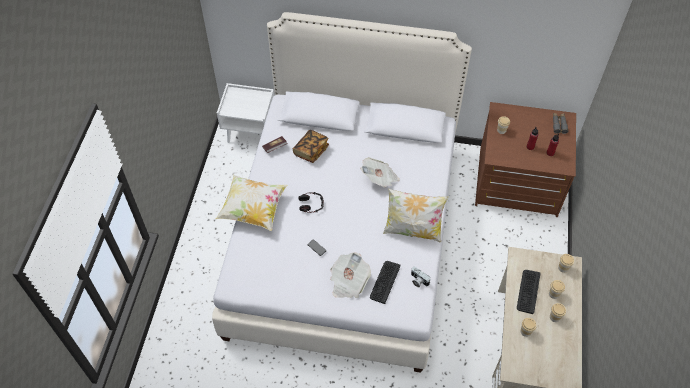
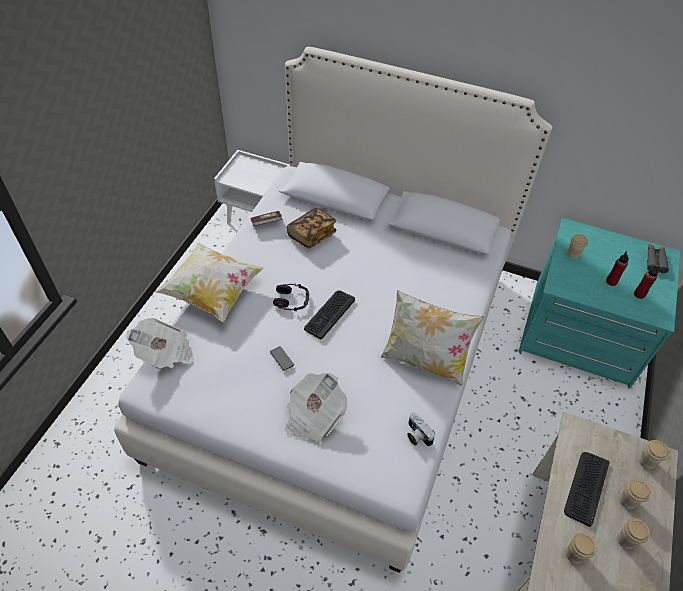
camera: 10 degrees right, 5 degrees down
(380, 178) = (394, 284): newspaper -> newspaper (165, 353)
(384, 282) = (366, 427): keyboard -> keyboard (329, 314)
(517, 183) = (580, 334): brown dresser -> turquoise dresser

